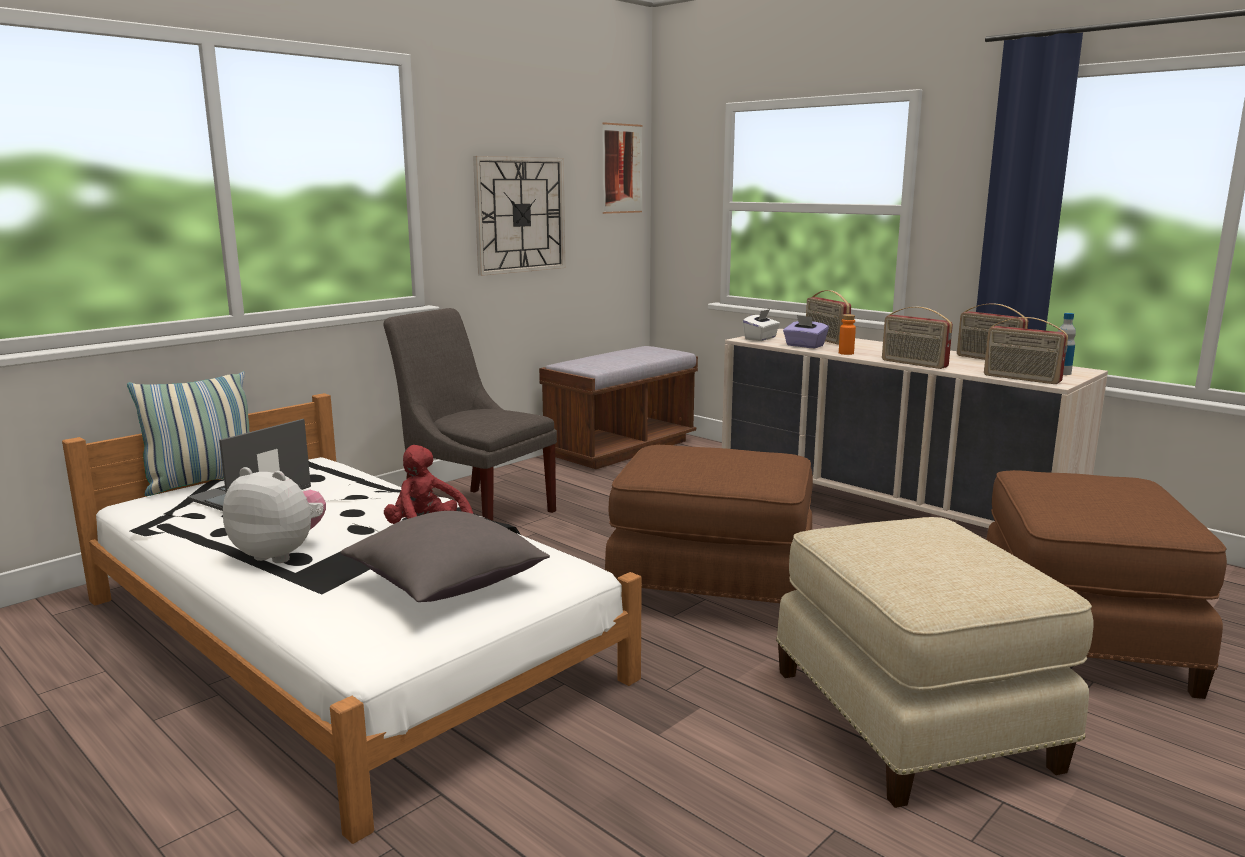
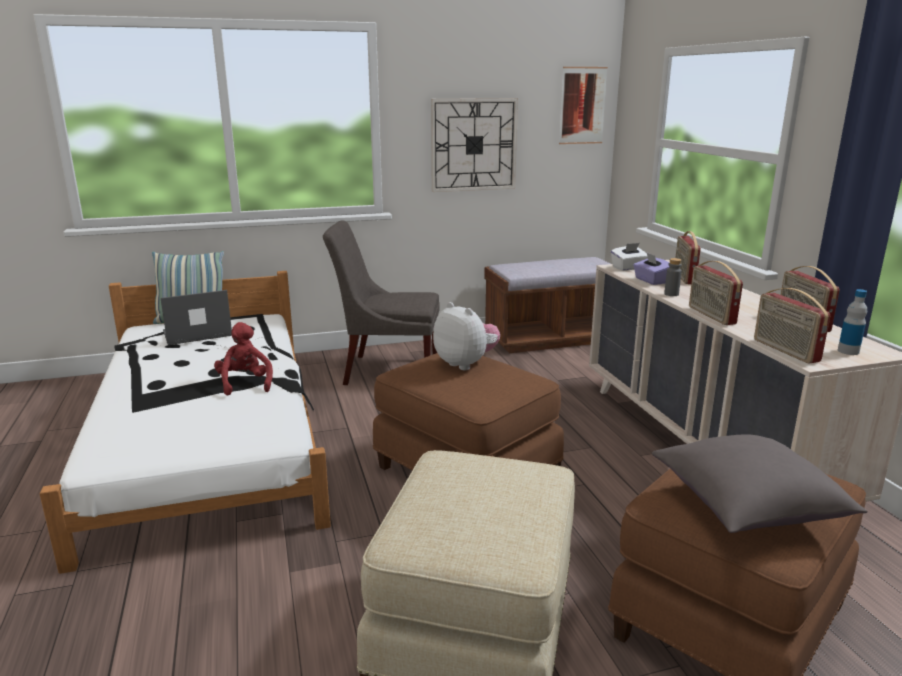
camera: 30 degrees right, 5 degrees up
(280, 554) = (153, 379): plush toy -> plush toy (466, 364)
(447, 585) = (198, 425): grey pillow -> grey pillow (747, 508)
(475, 512) = (387, 370): grey chair -> grey chair turned 60 degrees counterclockwise
(846, 353) = (671, 294): orange bottle -> grey bottle

